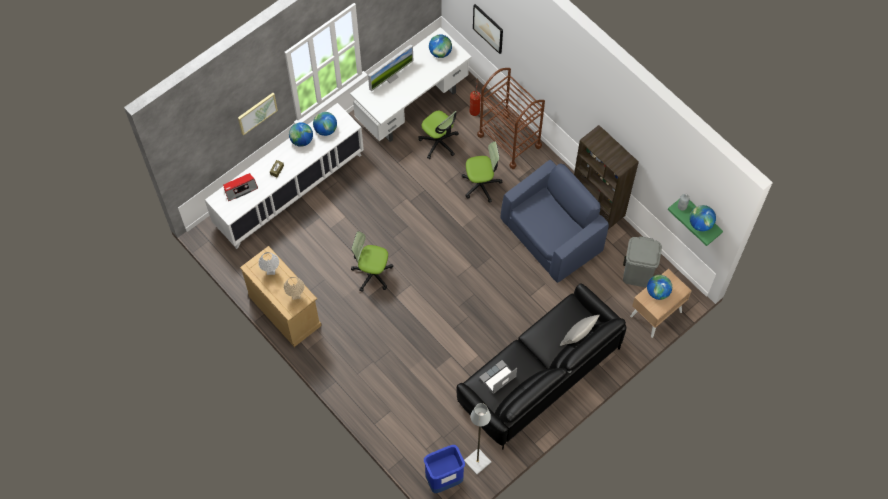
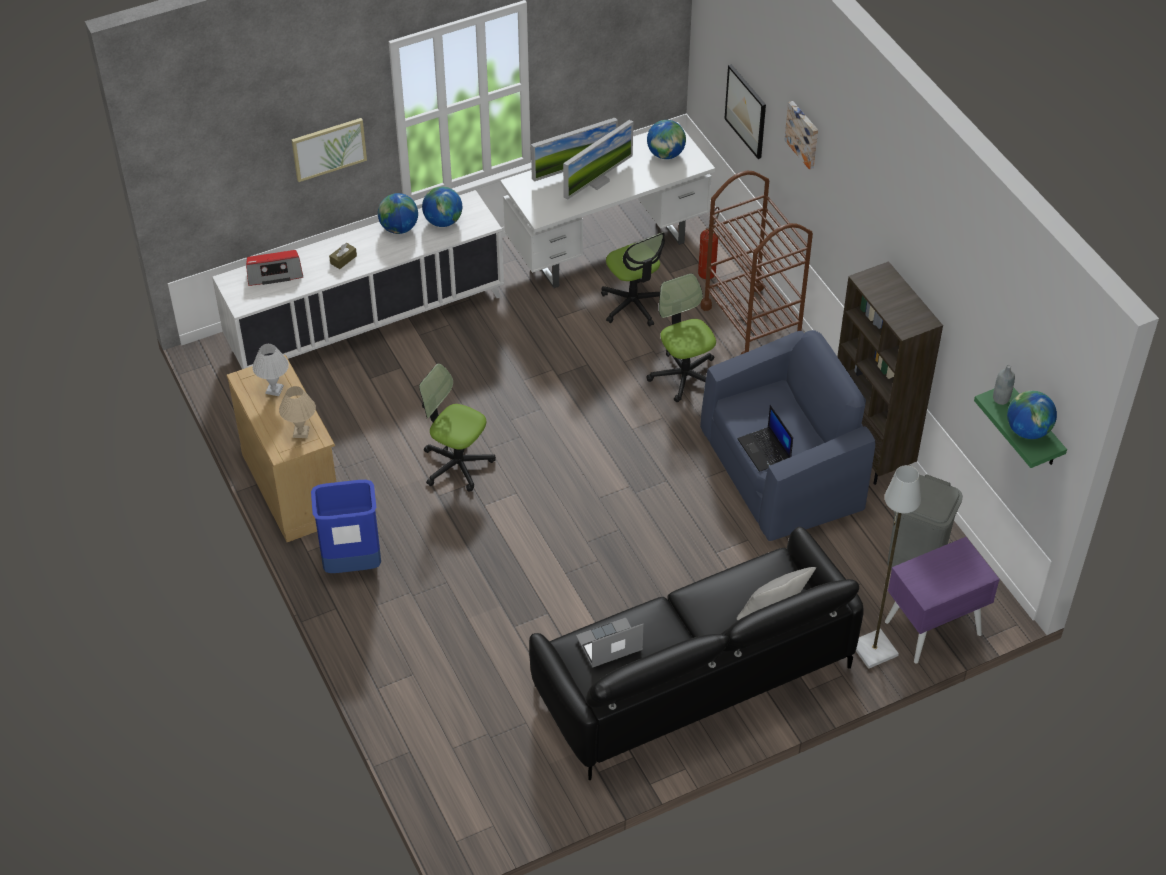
camera: 15 degrees right, 15 degrees down
(406, 81) = (597, 181): none -> monitor
(444, 480) = (467, 806): blue trash can -> blue trash can (352, 564)
(477, 462) = (537, 790): grey floor lamp -> grey floor lamp (874, 650)
(481, 185) = (684, 375): office chair -> office chair turned 120 degrees counterclockwise
(532, 50) = (803, 134): none -> picture
(547, 236) = (765, 450): none -> laptop
(656, 314) = (932, 628): beige nightstand -> purple nightstand
(657, 292) = (936, 568): globe -> none

